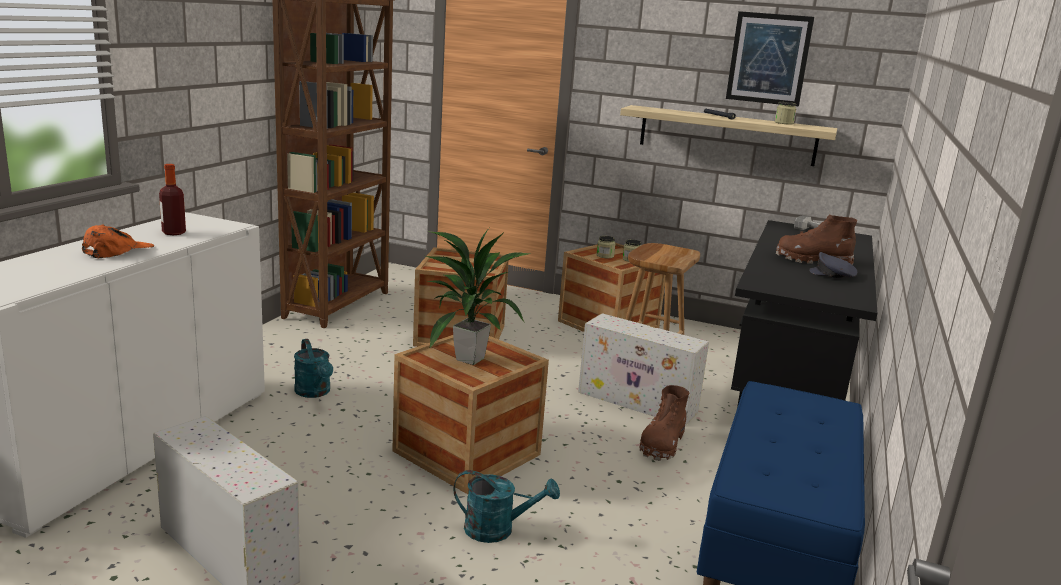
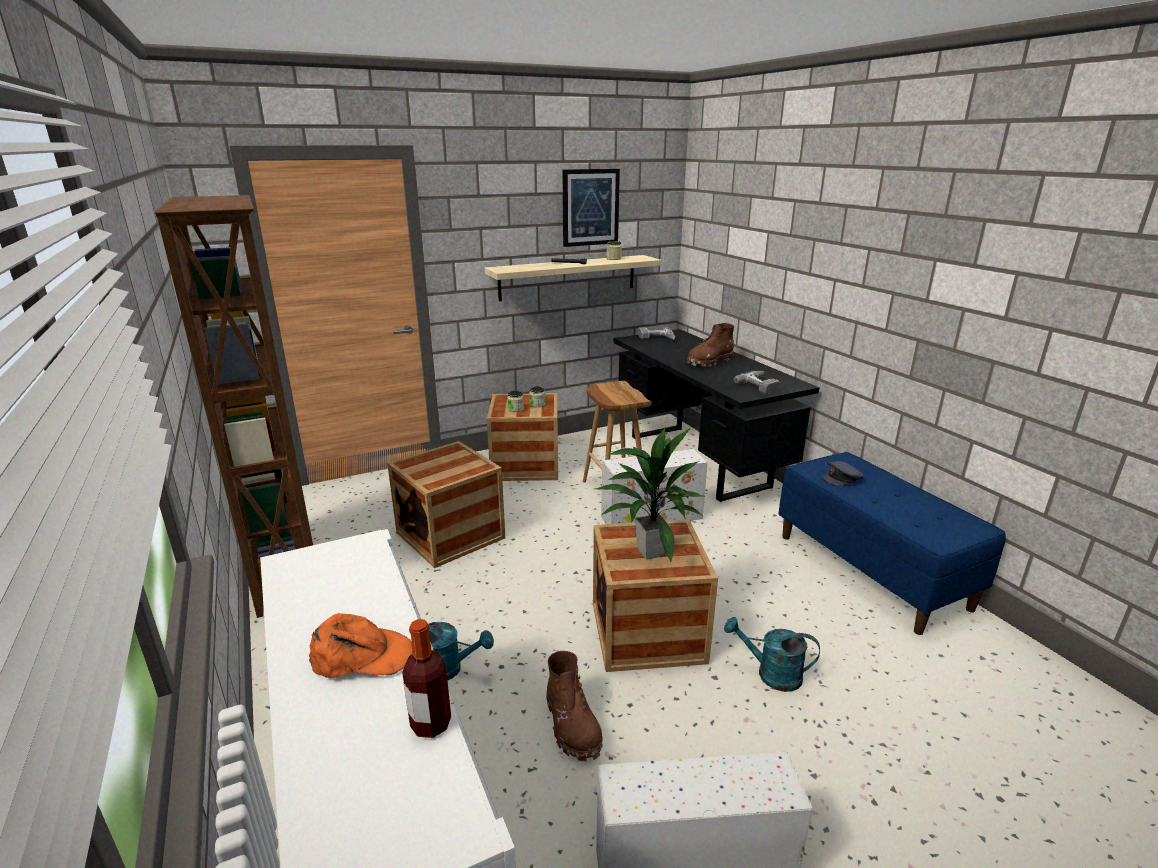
camera: 45 degrees left, 5 degrees up
(118, 250) = (362, 656): orange cap -> orange cap turned 105 degrees clockwise
(174, 233) = (340, 591): bottle -> bottle (431, 724)
(498, 530) = (771, 674): turquoise watering can -> turquoise watering can turned 120 degrees counterclockwise
(662, 444) = (717, 540): brown boot -> brown boot (572, 726)
(805, 288) = (761, 386): none -> power drill
(833, 275) = (743, 368): grey cap -> grey cap (843, 478)

